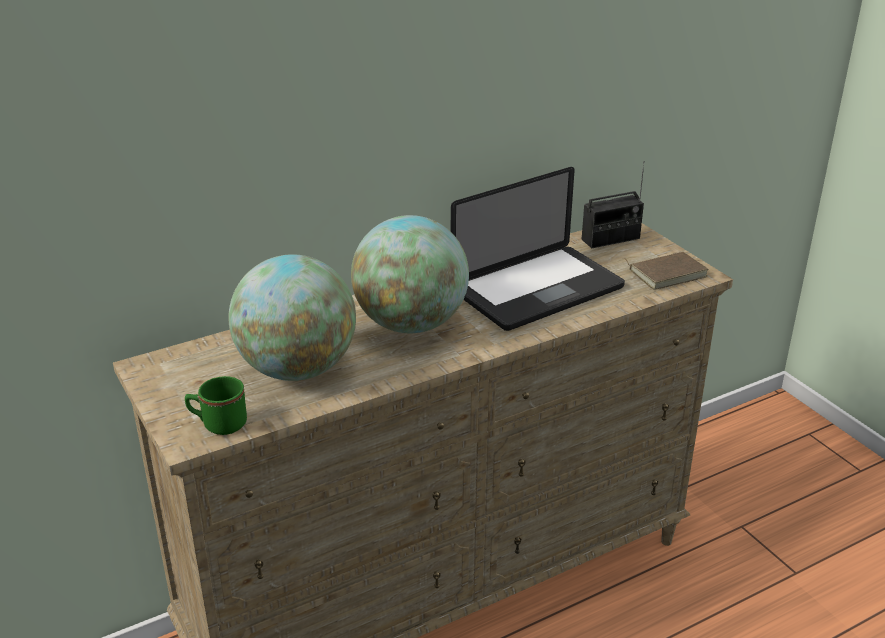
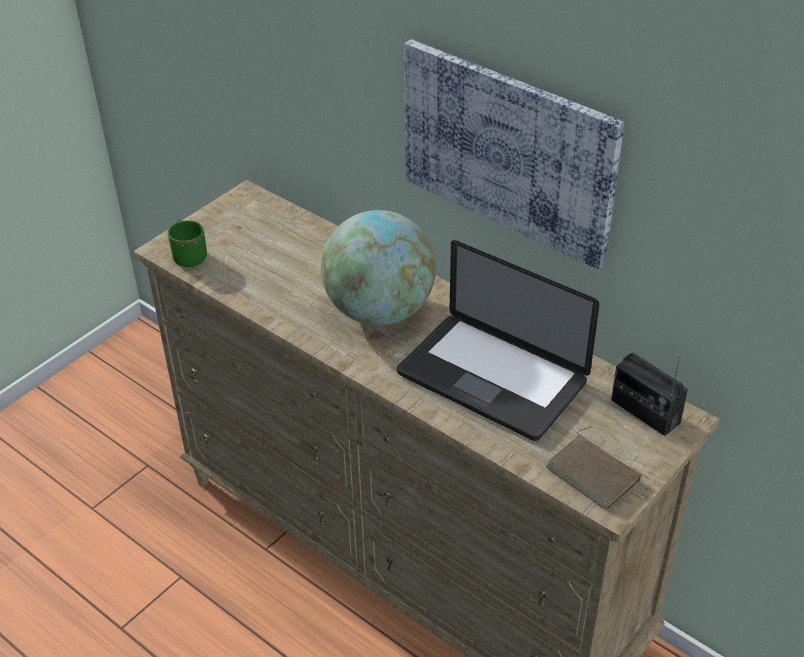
camera: 70 degrees right, 10 degrees up
(297, 369) = (277, 269): globe -> none
(436, 107) = (508, 150): none -> picture

